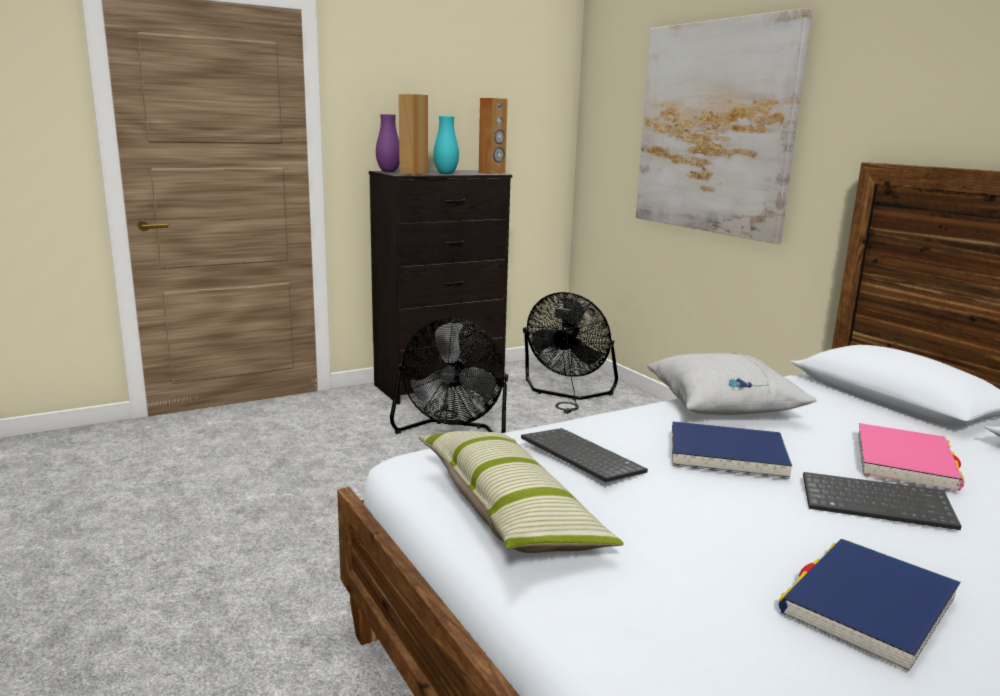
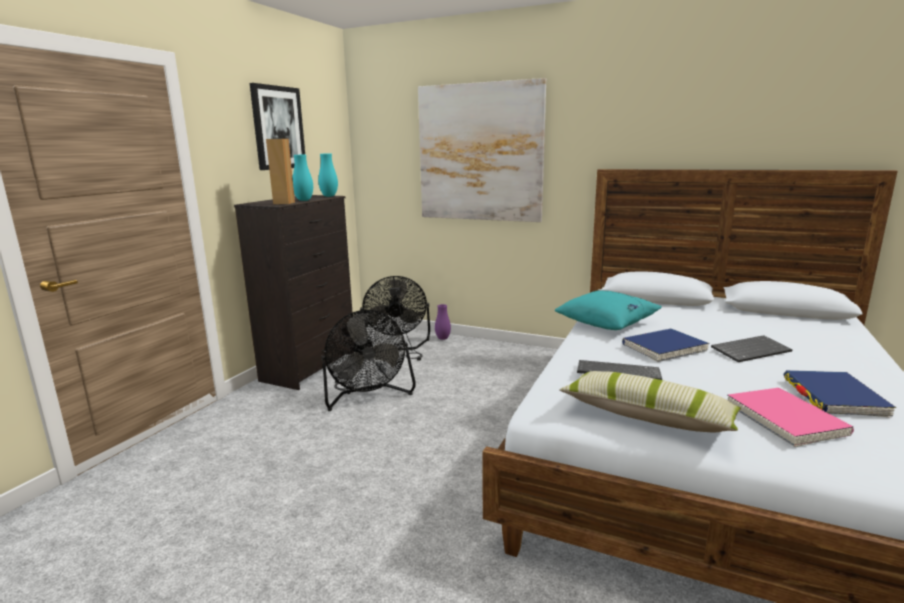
camera: 35 degrees left, 0 degrees up
(388, 171) = (254, 203): purple vase -> purple vase (443, 338)
(452, 83) = (278, 128): none -> picture
(492, 173) = (329, 196): brown speaker -> turquoise vase
(722, 406) = (606, 323): grey pillow -> turquoise pillow
(905, 462) = (719, 327): pink book -> pink book (785, 419)

